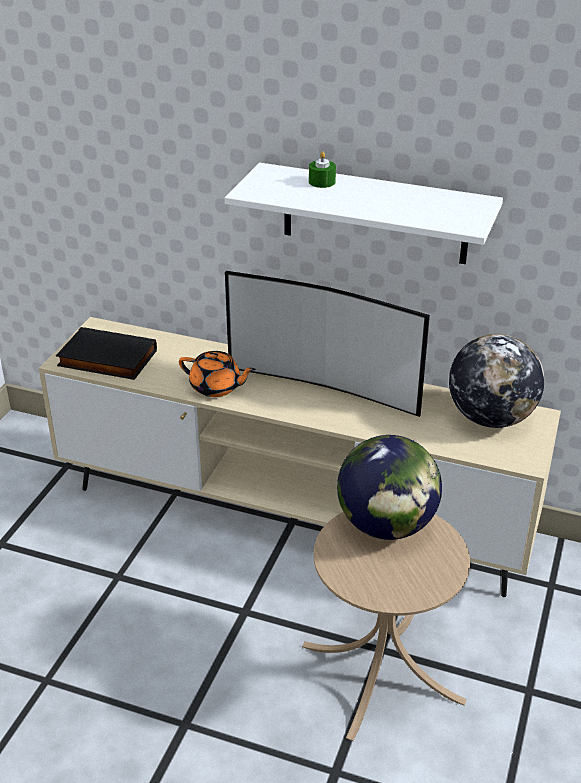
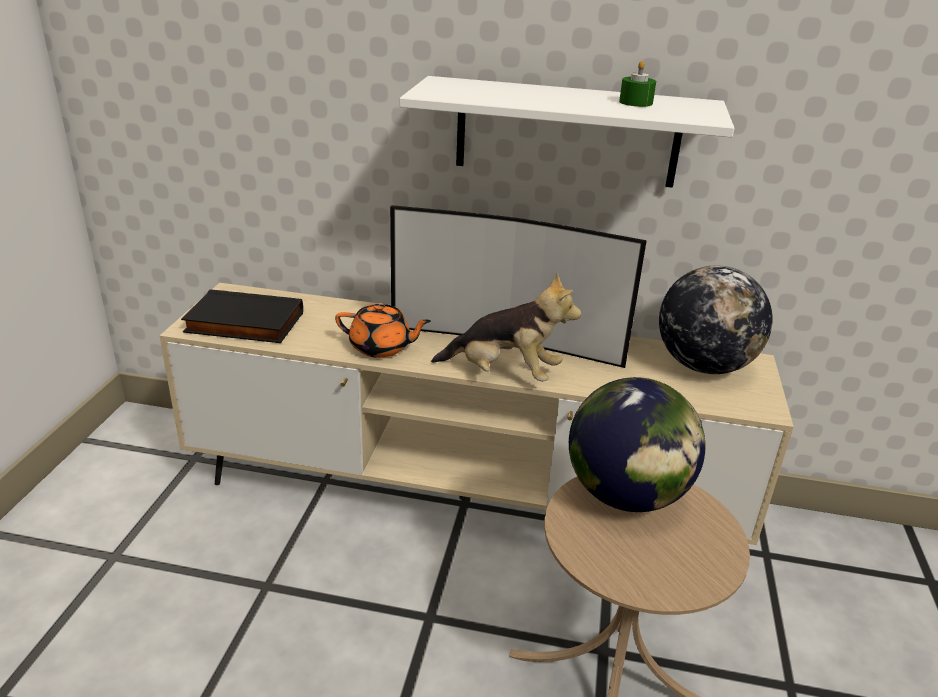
camera: 10 degrees left, 5 degrees down
(313, 417) = (504, 374): none -> plush toy
(322, 182) = (510, 88): green candle -> green candle (636, 102)

